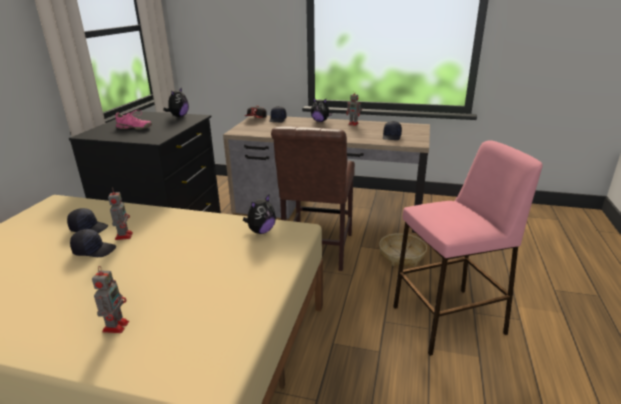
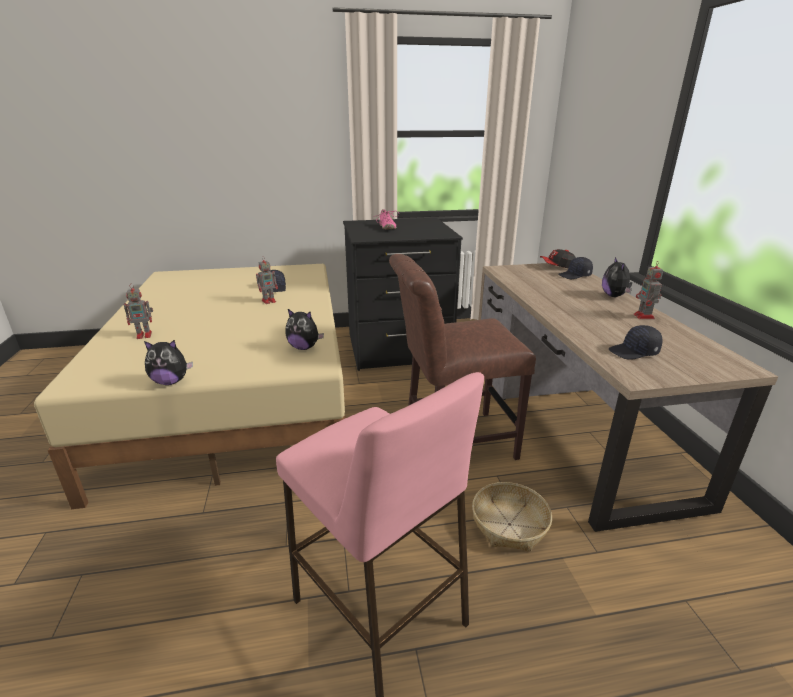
camera: 65 degrees right, 0 degrees up
(94, 250) = (243, 299): black cap -> none
(179, 116) = (439, 230): plush toy -> plush toy (171, 382)

